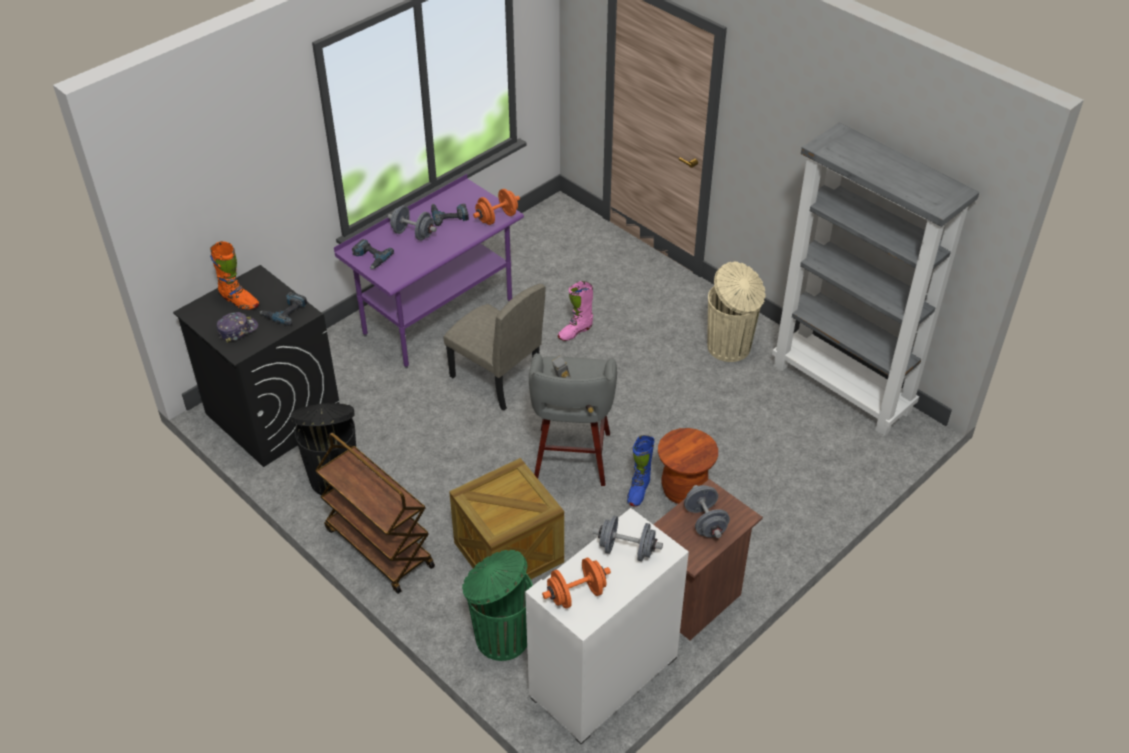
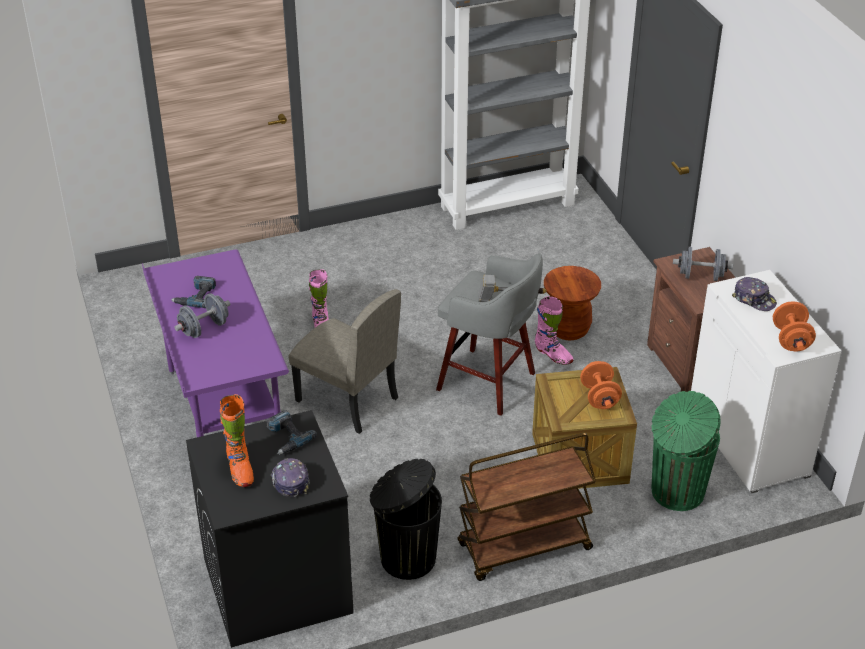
camera: 65 degrees left, 5 degrees down
(239, 301) = (240, 469): orange boot -> orange boot turned 105 degrees clockwise
(370, 258) = (218, 368): power drill -> none
(495, 378) = (346, 400): beige chair -> beige chair turned 60 degrees clockwise
(497, 218) = (229, 266): orange dumbbell -> orange dumbbell (599, 397)
(626, 550) = (754, 299): grey dumbbell -> cap
(638, 491) = (553, 355): blue boot -> pink boot
(730, 347) = (415, 245): beige trash can -> none

